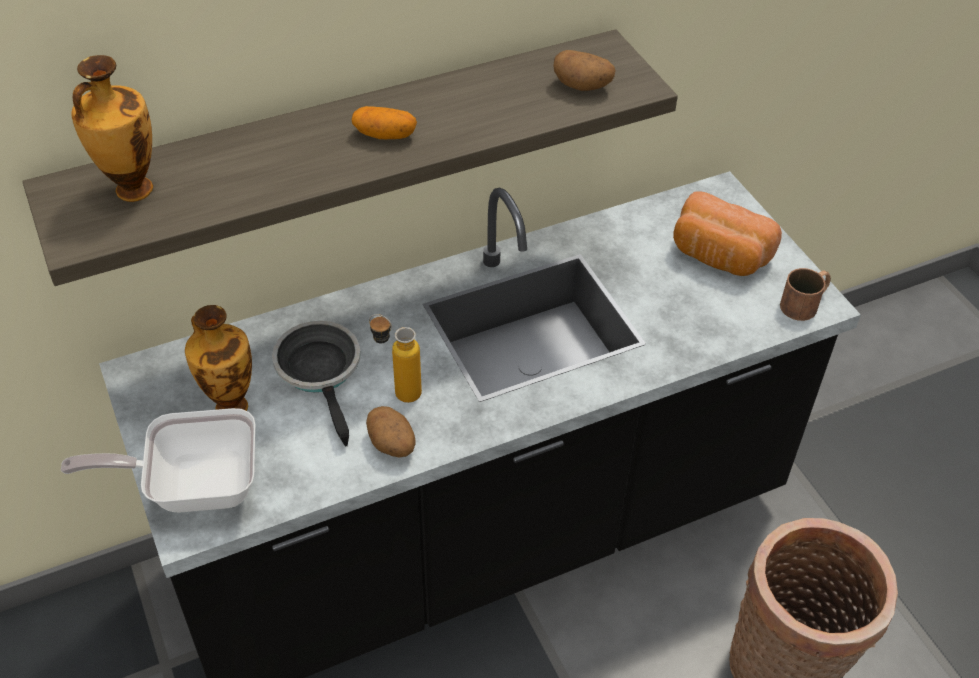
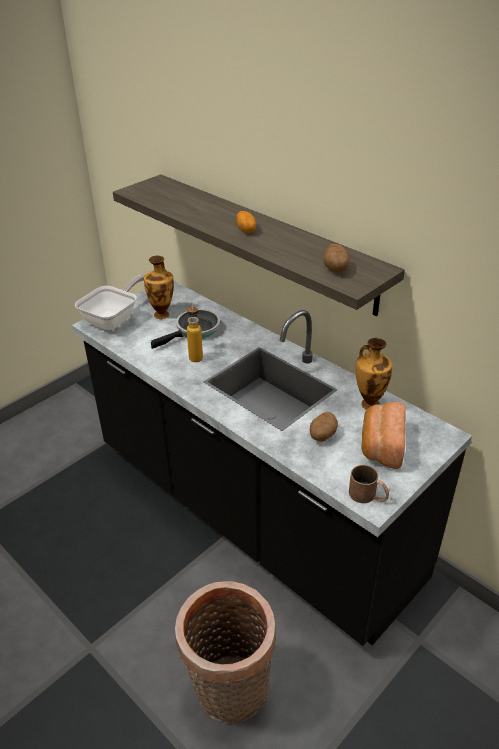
camera: 70 degrees right, 10 degrees down
(131, 190) = (167, 192): vase -> vase (369, 403)
(193, 486) = (114, 319): frying pan -> frying pan turned 60 degrees clockwise
(392, 445) = (161, 363): potato -> potato (322, 436)

